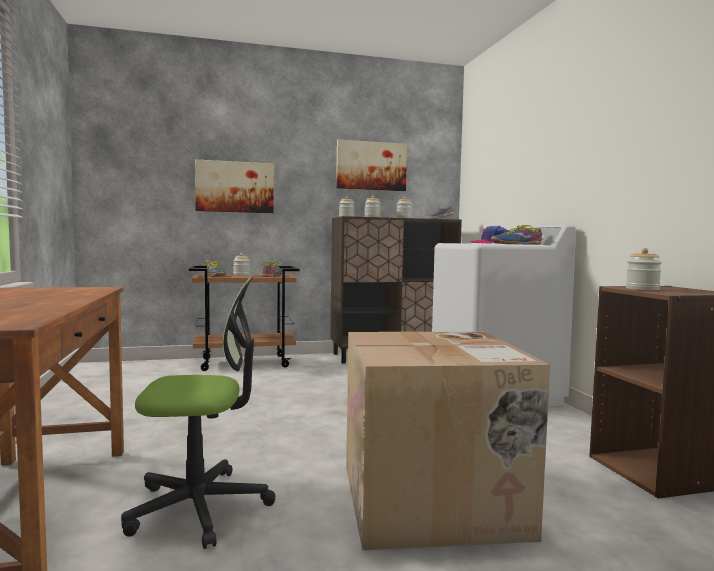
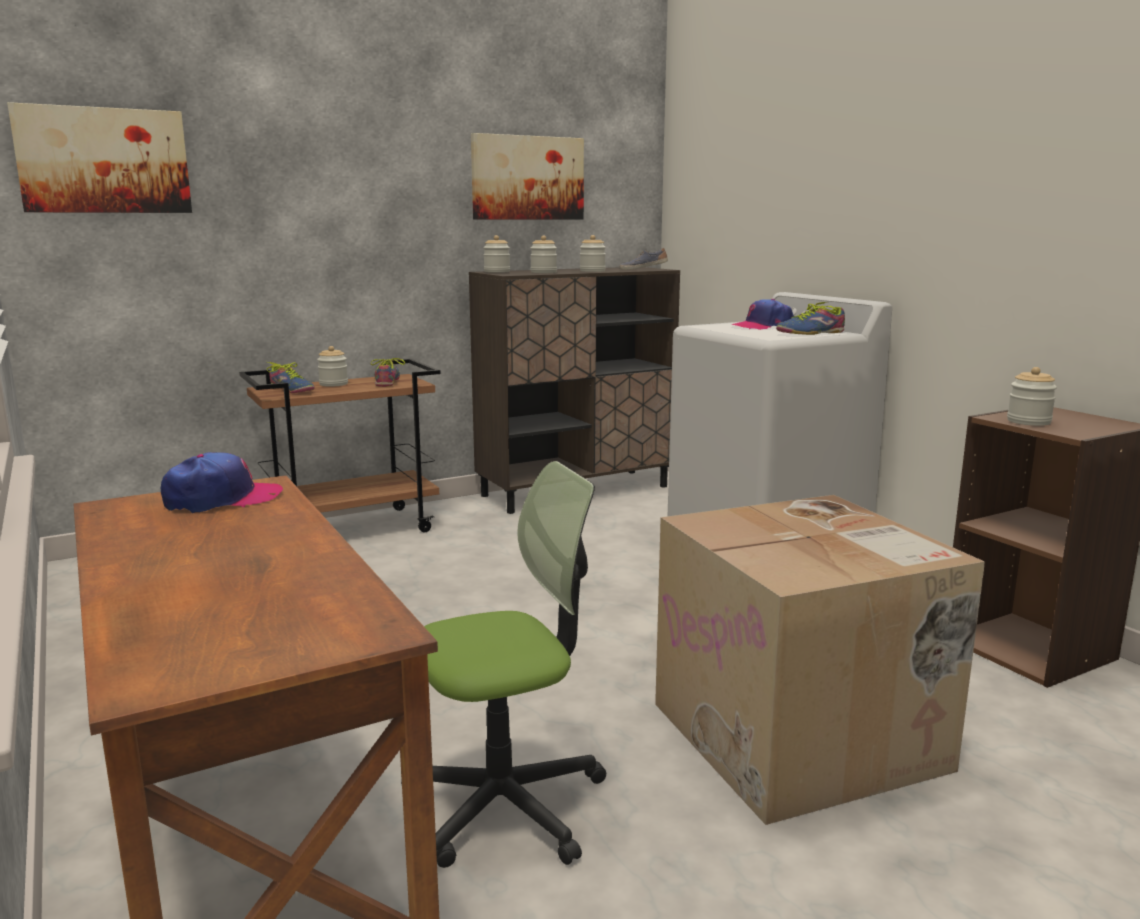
camera: 15 degrees left, 10 degrees up
(67, 290) = (222, 499): none -> cap
(235, 187) = (301, 225): picture -> picture (104, 161)

